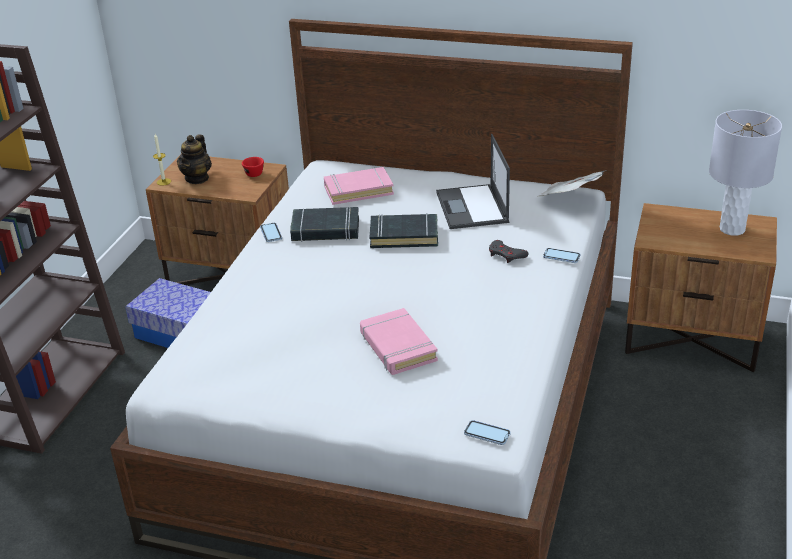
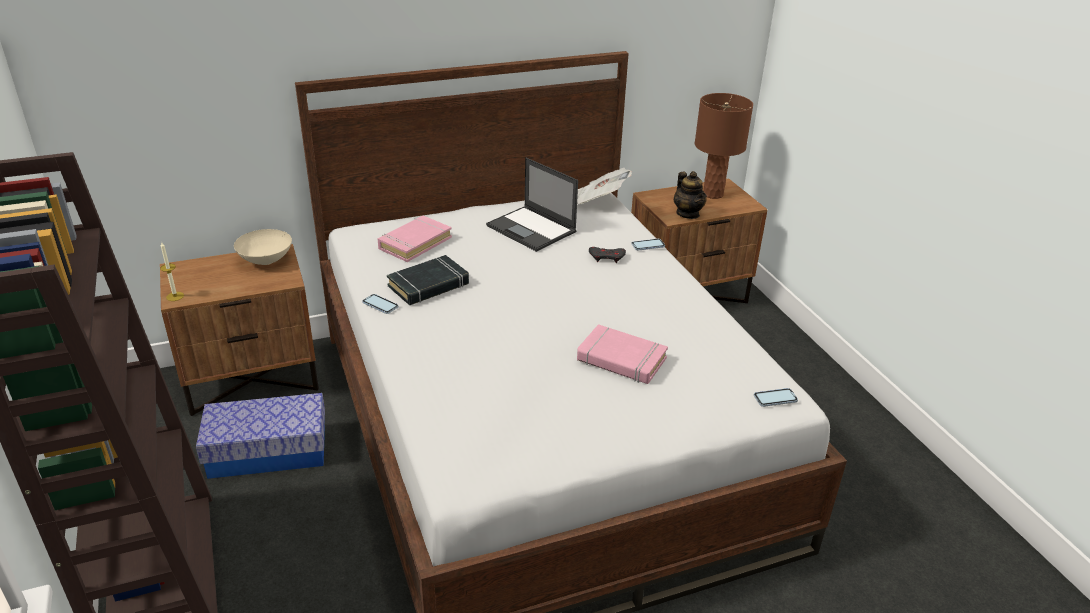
camera: 40 degrees left, 0 degrees up
(197, 178) = (211, 282): teapot -> teapot (688, 214)
(252, 173) = (267, 260): red cup -> beige bowl
(404, 236) = (506, 268): black book -> none
(732, 229) = (713, 194): grey table lamp -> brown table lamp

